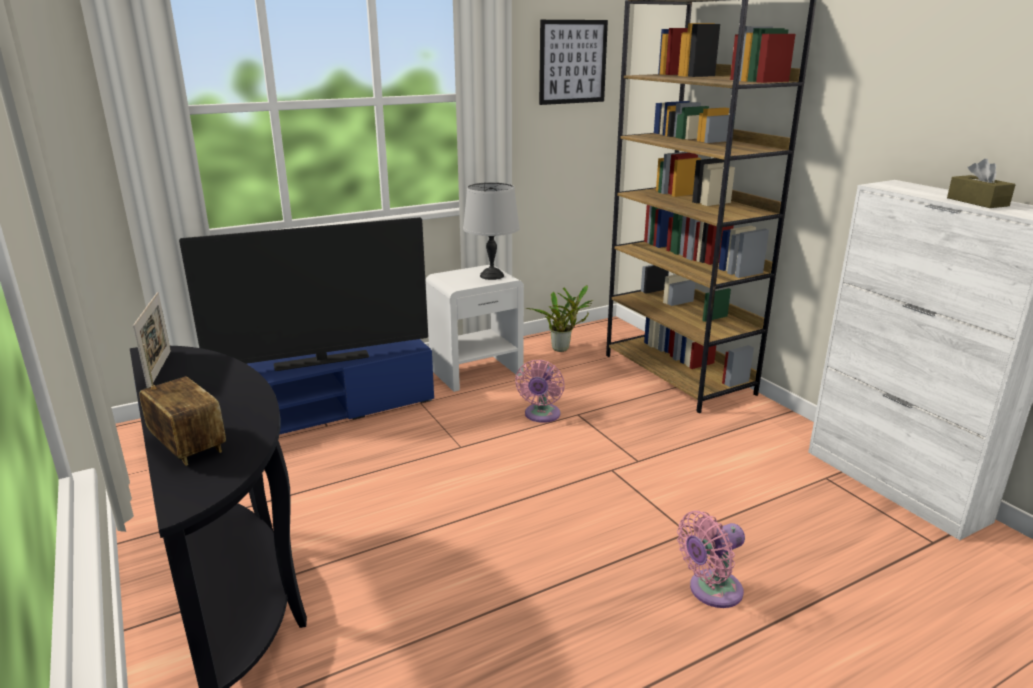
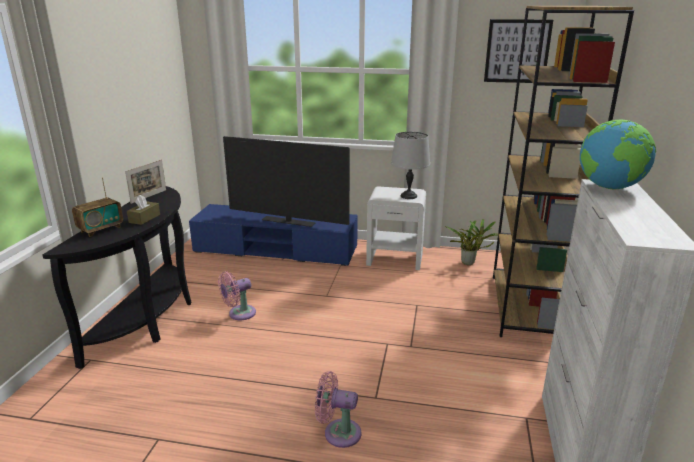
camera: 40 degrees right, 0 degrees up
(188, 446) = (100, 229): radio -> radio turned 45 degrees clockwise
(541, 415) = (394, 297): pink fan -> pink fan (239, 314)
(899, 187) = (610, 187): none -> globe
(977, 202) = (631, 213): brown tissue box -> brown tissue box (144, 218)

